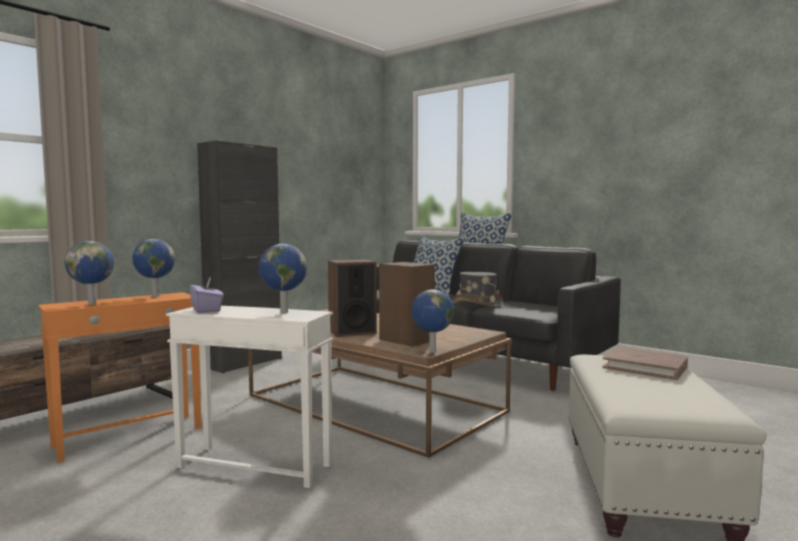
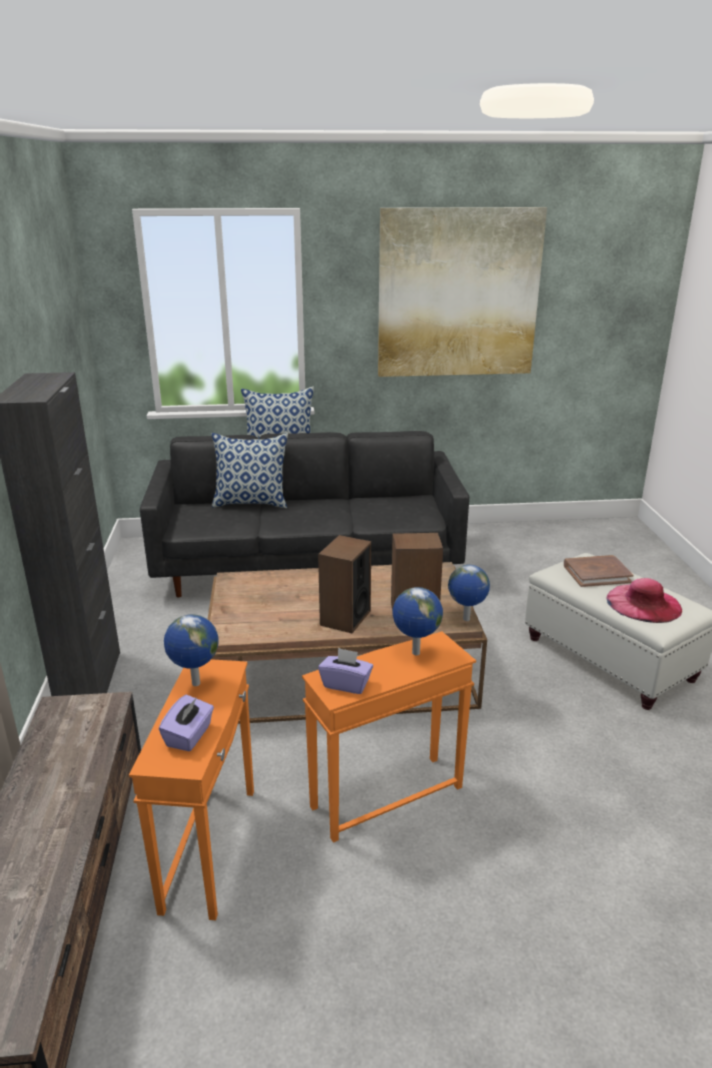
camera: 45 degrees left, 20 degrees up
(93, 303) = (189, 736): globe -> purple tissue box
(254, 465) = (386, 796): white side table -> orange side table
(477, 304) = (344, 517): grey hat -> none
(647, 127) = (458, 294): none -> picture
(653, 391) = (643, 603): none -> pink hat

